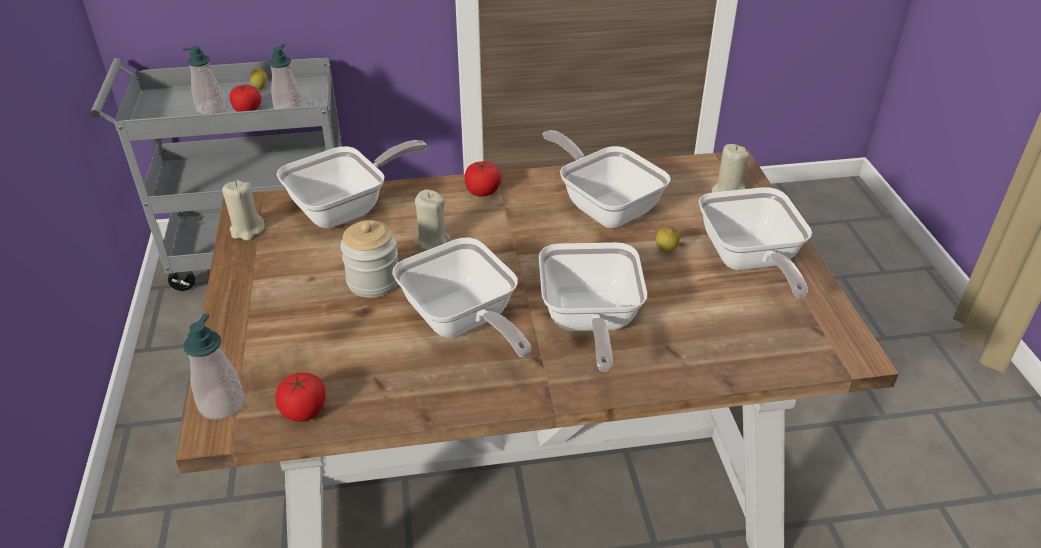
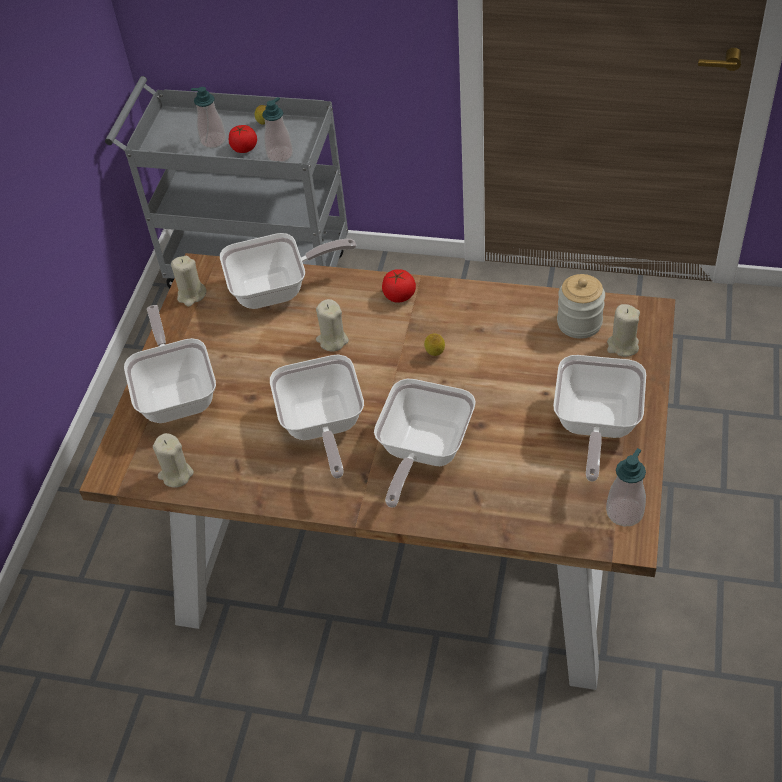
camera: 25 degrees right, 10 degrees up
(222, 404) = (122, 454): soap dispenser -> soap dispenser (624, 512)
(304, 410) = (176, 474): tomato -> beige candle
(373, 281) = (270, 370): jar -> jar (579, 323)
(604, 206) = (498, 336): frying pan -> frying pan (177, 393)
(666, 252) = (526, 398): lemon -> lemon (435, 354)

